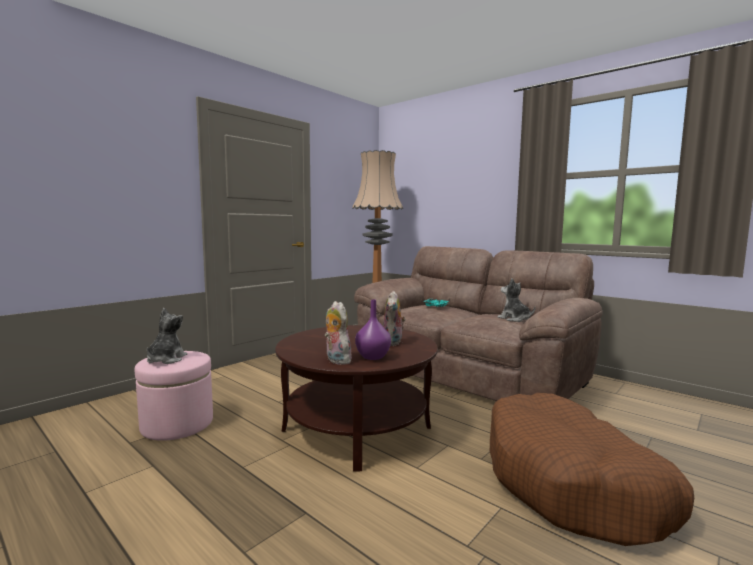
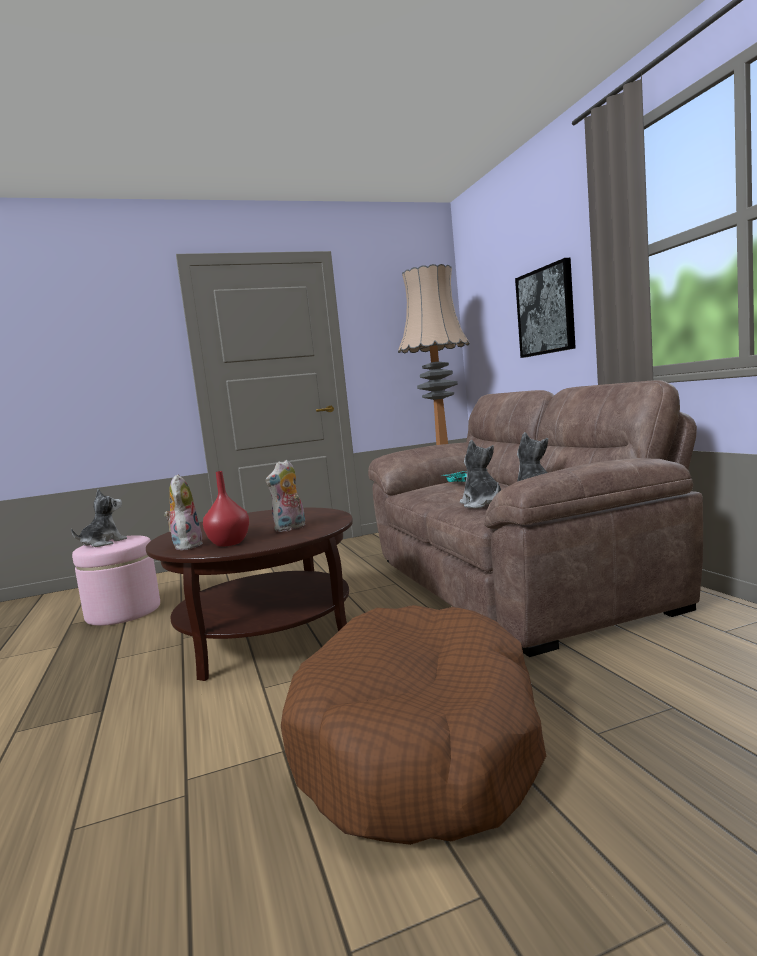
camera: 30 degrees right, 0 degrees up
(372, 357) = (228, 543): purple vase -> red vase
(466, 197) = (546, 311): none -> picture
(489, 323) = (482, 504): none -> plush toy

